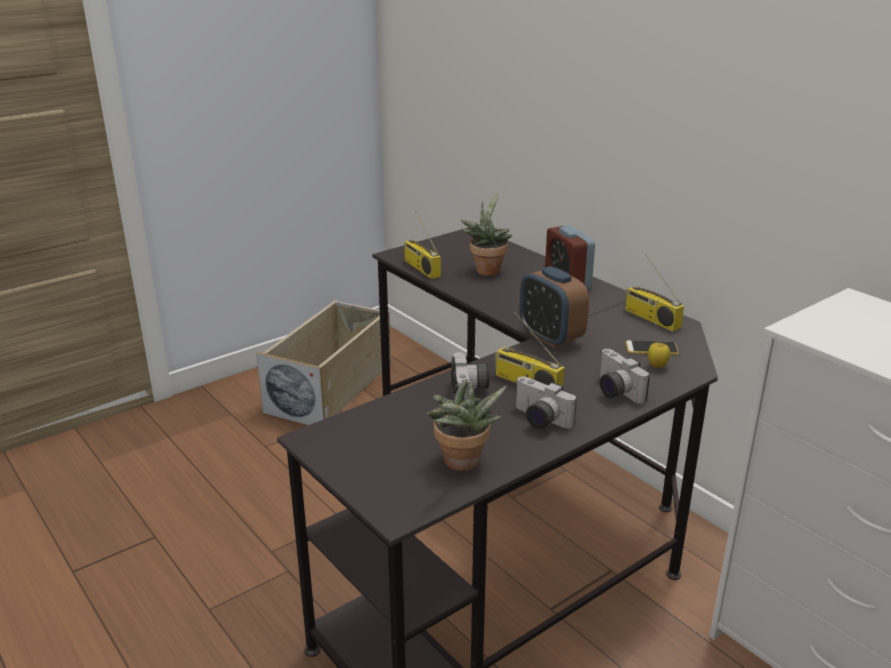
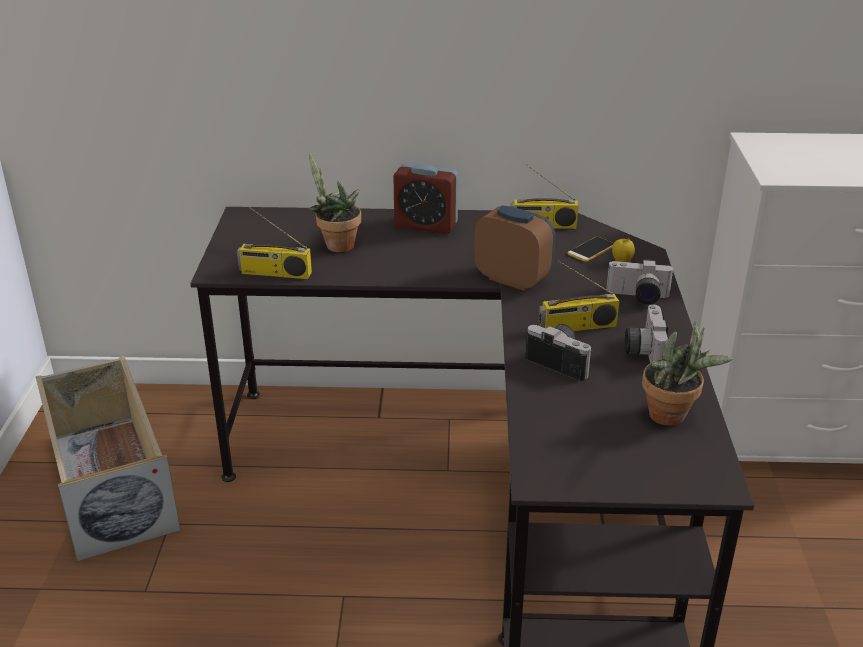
camera: 50 degrees left, 5 degrees up
(538, 420) = (643, 350): camera -> camera turned 105 degrees clockwise
(550, 337) = (513, 279): alarm clock -> alarm clock turned 150 degrees counterclockwise

